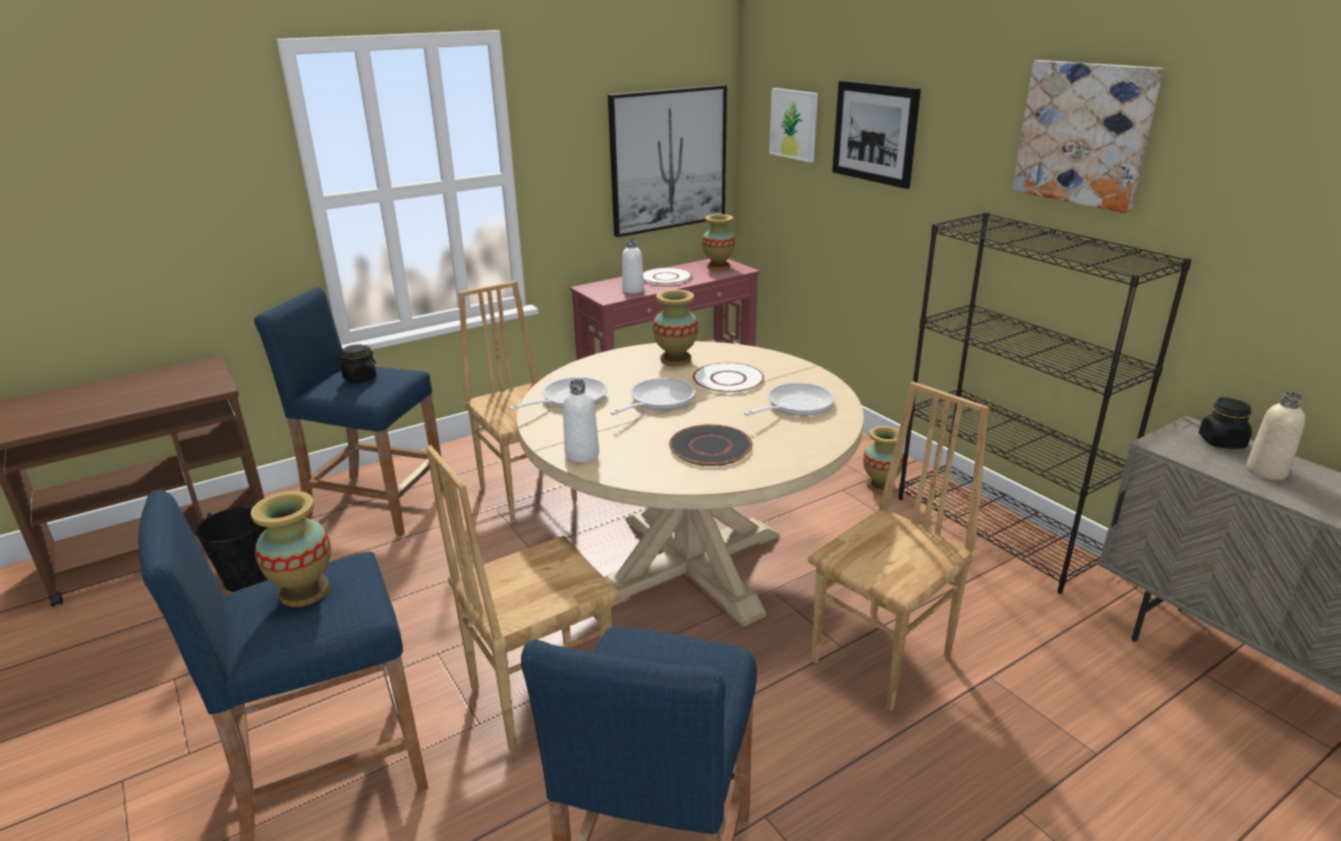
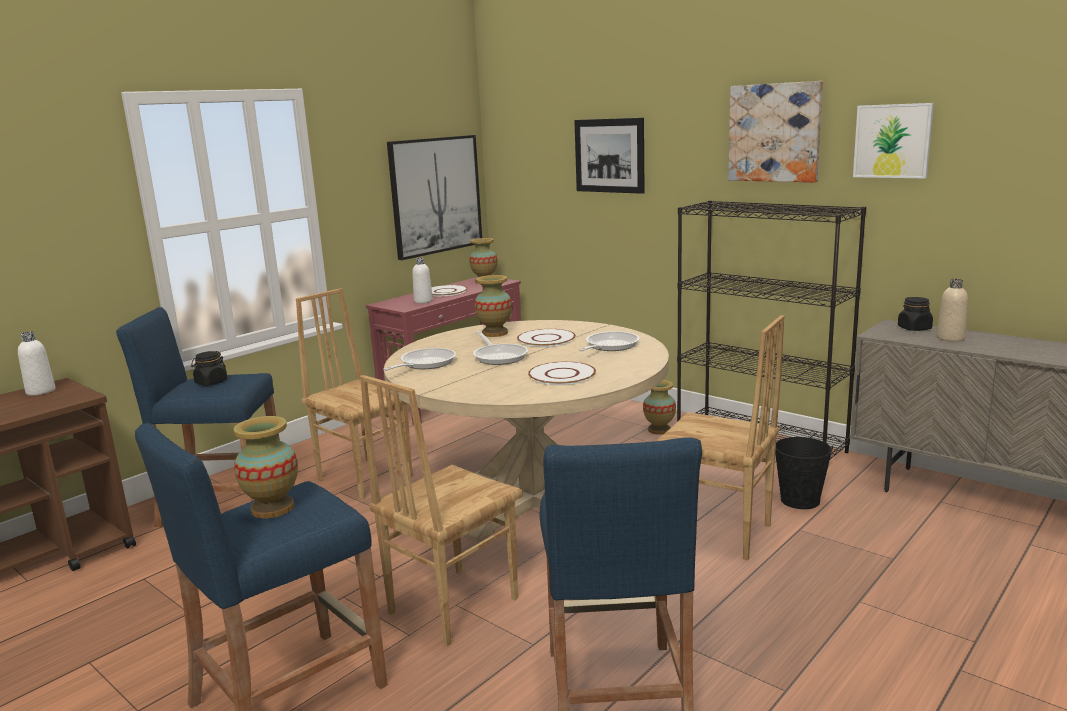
camera: 15 degrees left, 10 degrees down
(247, 578) = (122, 578): black bucket -> black bucket (799, 500)
(582, 454) = (462, 391): white bottle -> white bottle (41, 391)
(657, 401) = (499, 356): frying pan -> frying pan turned 135 degrees clockwise
(710, 447) = (561, 375): black plate -> white plate
(794, 124) = (537, 159): picture -> picture (892, 141)
(884, 659) = (717, 533): brown chair -> brown chair turned 90 degrees clockwise

